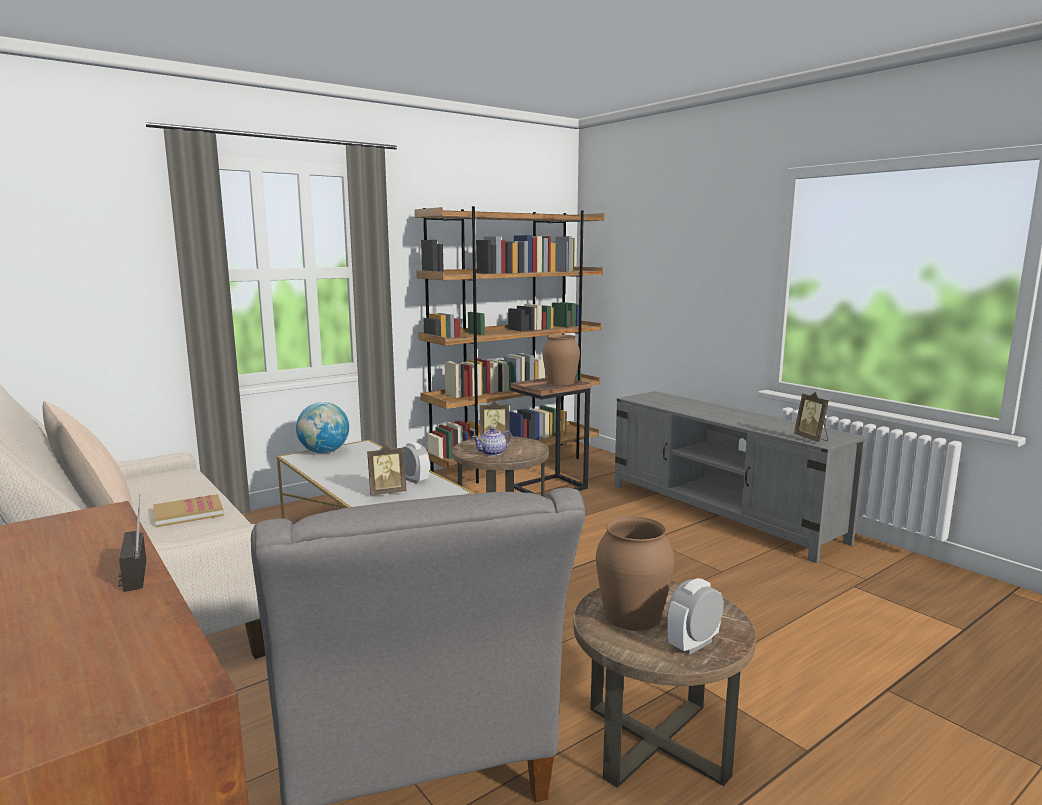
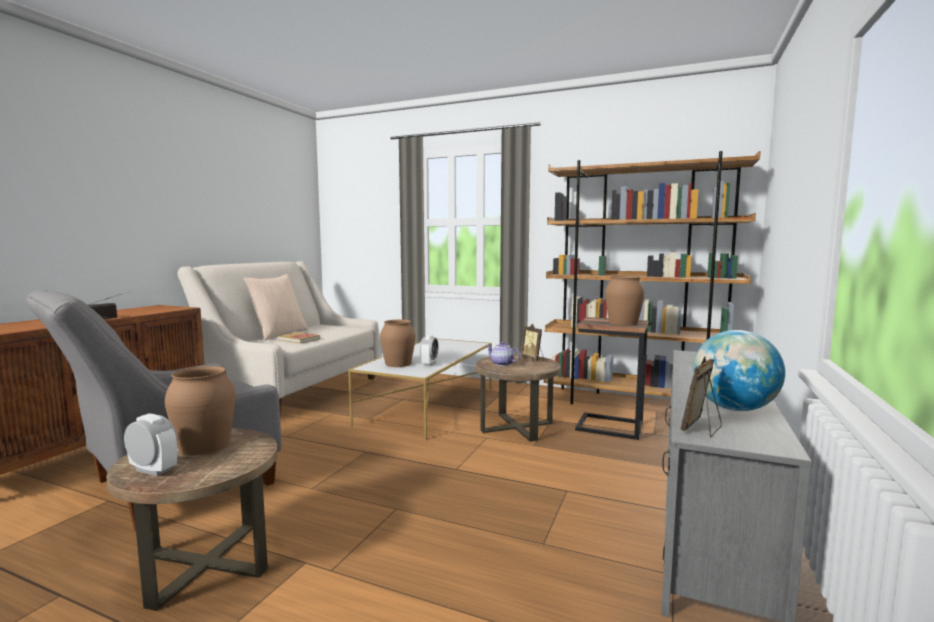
camera: 60 degrees right, 5 degrees down
(324, 452) = (451, 341): globe -> globe (734, 408)
(387, 492) = (398, 364): picture frame -> brown vase

